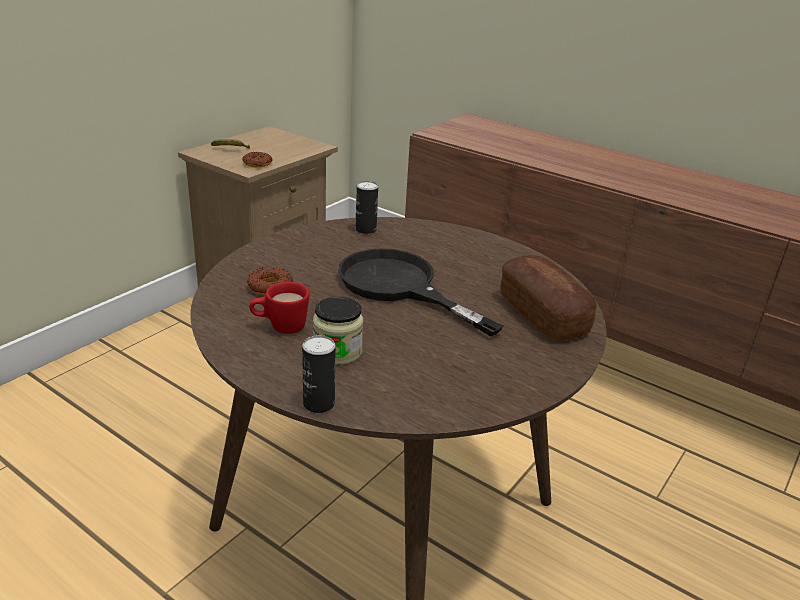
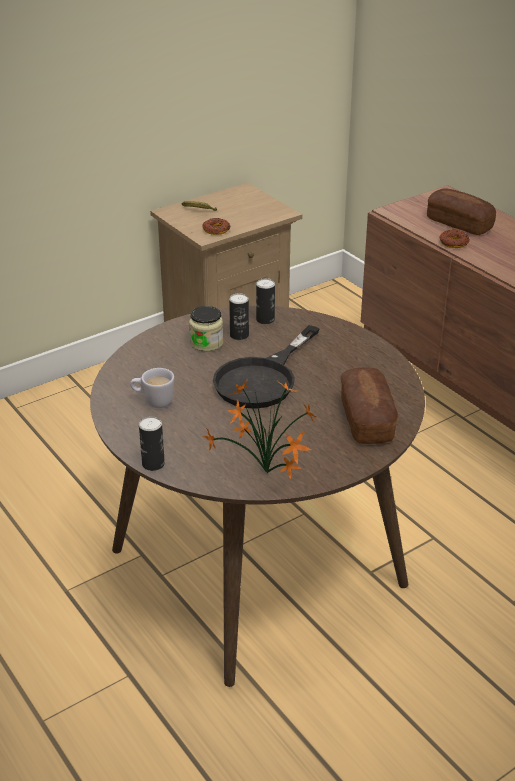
camera: 20 degrees right, 5 degrees up
(269, 286) = (161, 365): donut -> donut (453, 243)
(280, 327) = (153, 401): red mug -> white mug
(337, 351) = (185, 427): jar -> jar (206, 343)
(346, 247) = (239, 335): none -> can
(399, 286) = (263, 378): black frying pan -> black frying pan turned 120 degrees counterclockwise
(474, 394) = (267, 475): none -> potted plant
(500, 139) = (459, 223): none -> bread

